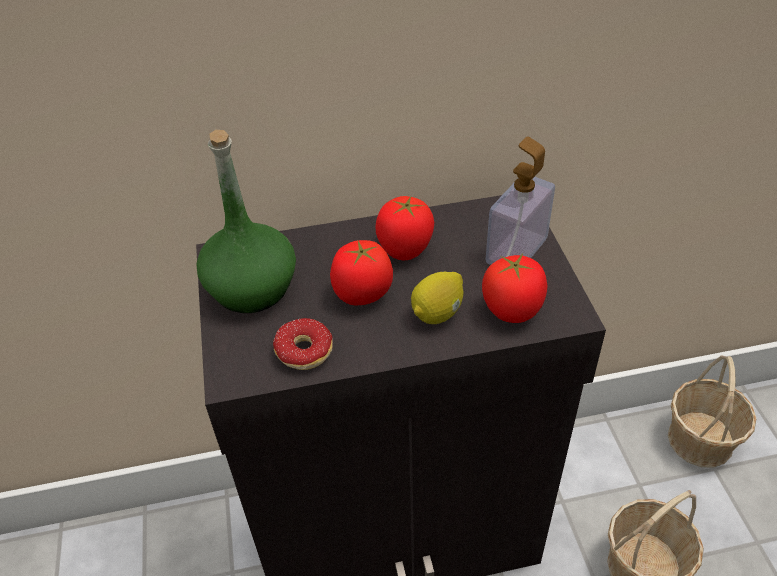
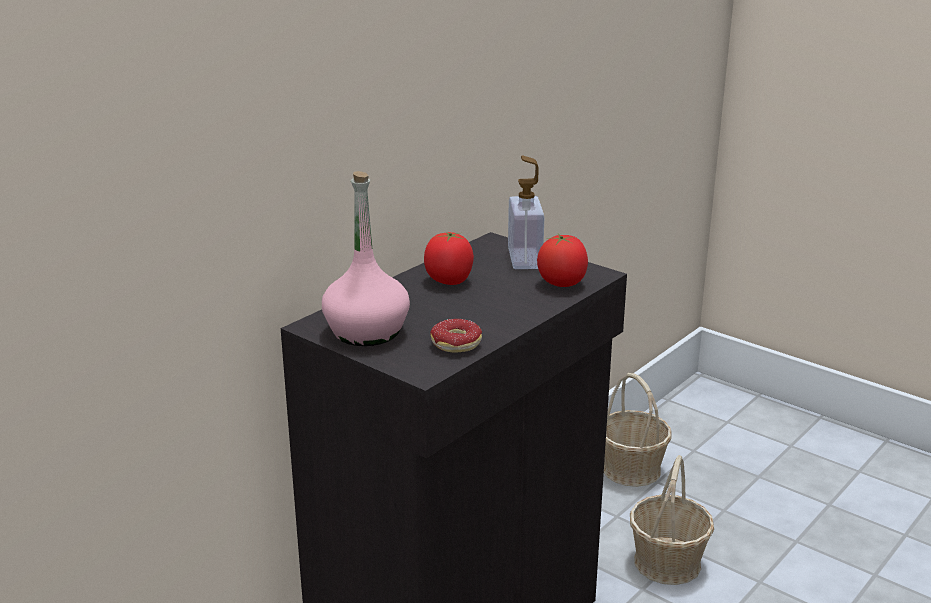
camera: 40 degrees left, 20 degrees down
(252, 288) = (367, 331): green bottle -> pink bottle
(362, 294) = (453, 308): tomato -> none
(438, 313) = (518, 299): lemon -> none

